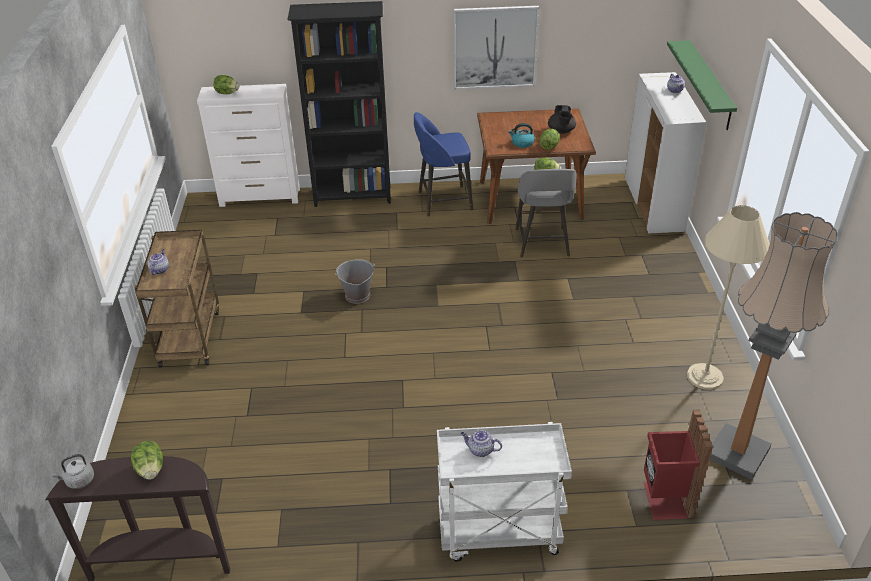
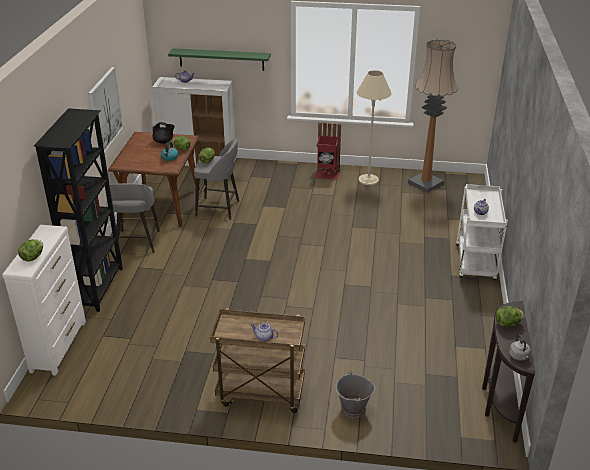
camera: 80 degrees left, 5 degrees down
(357, 295) = (242, 297): grey bucket -> grey bucket (353, 409)
(443, 201) = (137, 243): blue stool -> grey stool
(665, 500) = (455, 209): red trash can -> red trash can (327, 174)

